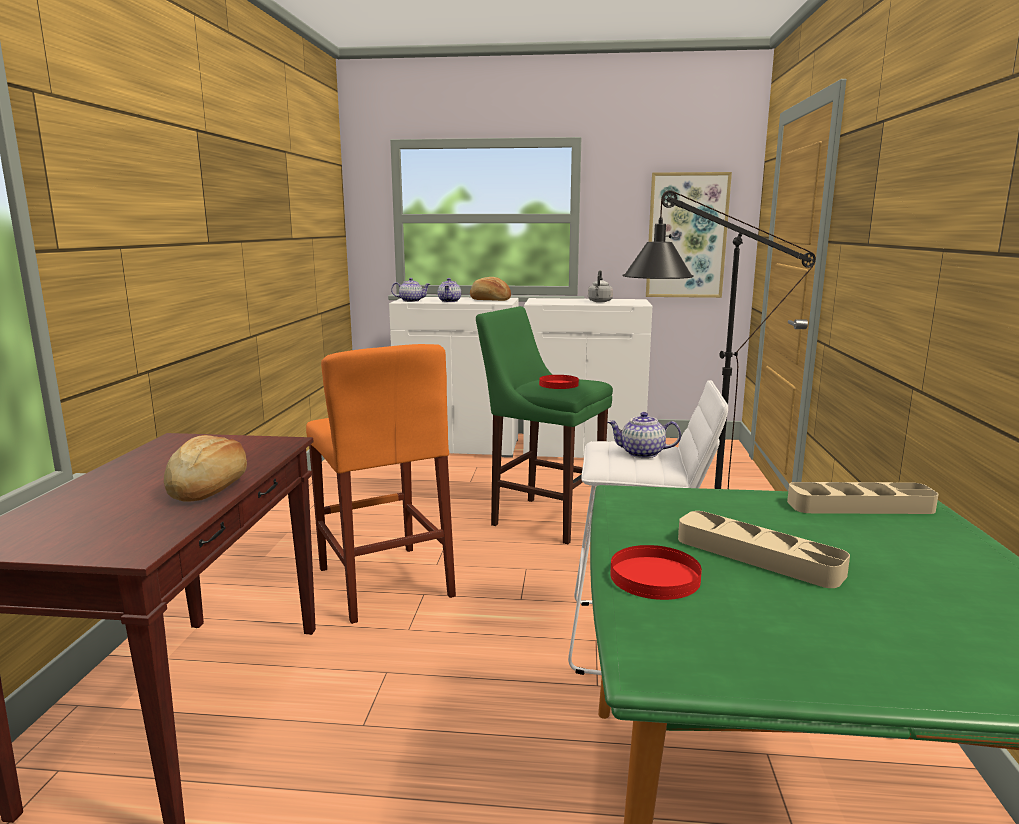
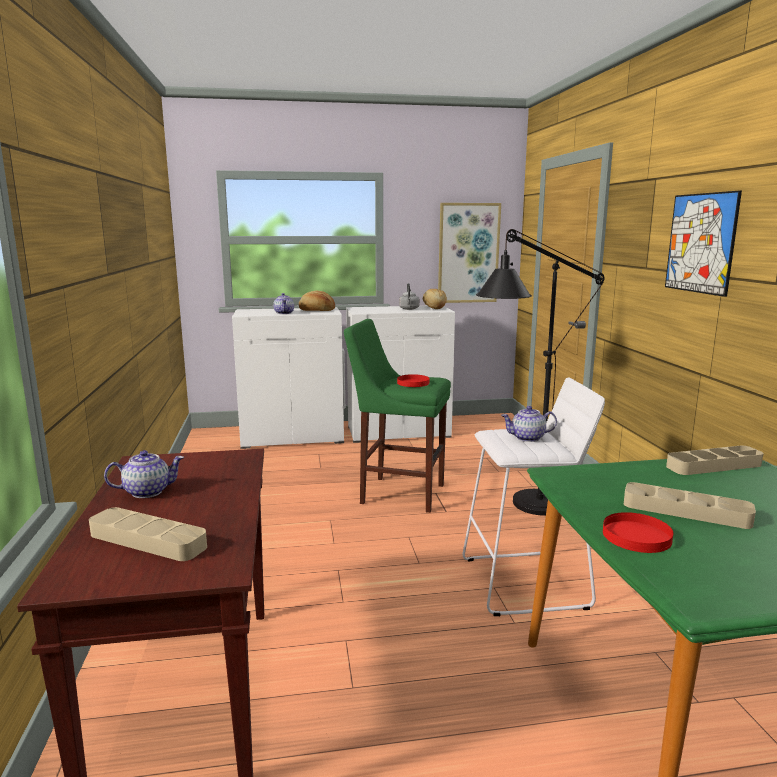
camera: 15 degrees left, 0 degrees up
(98, 513) = (148, 540): none -> beige tray
(209, 488) = (224, 505): bread -> bread (433, 307)
(384, 582) = (298, 564): orange stool -> none
(411, 301) = (249, 314): teapot -> teapot (148, 491)
(921, 204) = (700, 243): none -> picture

